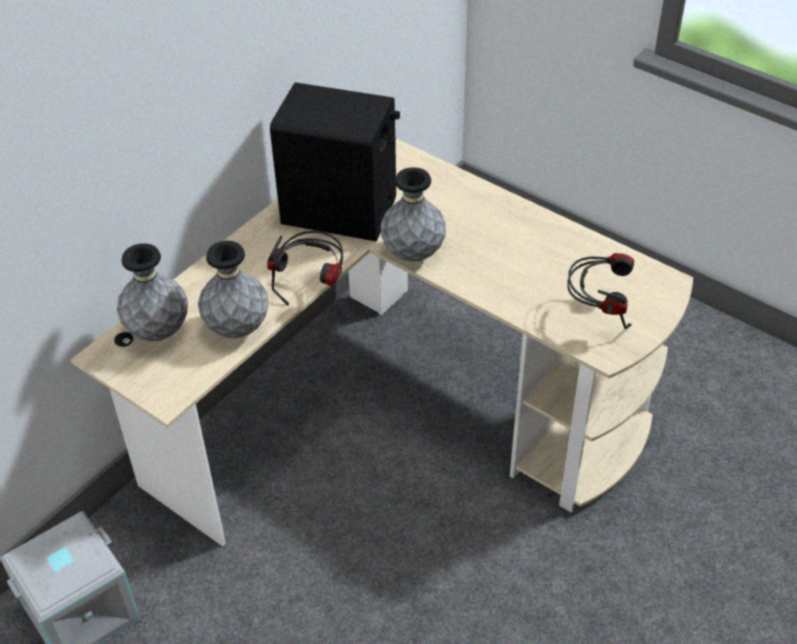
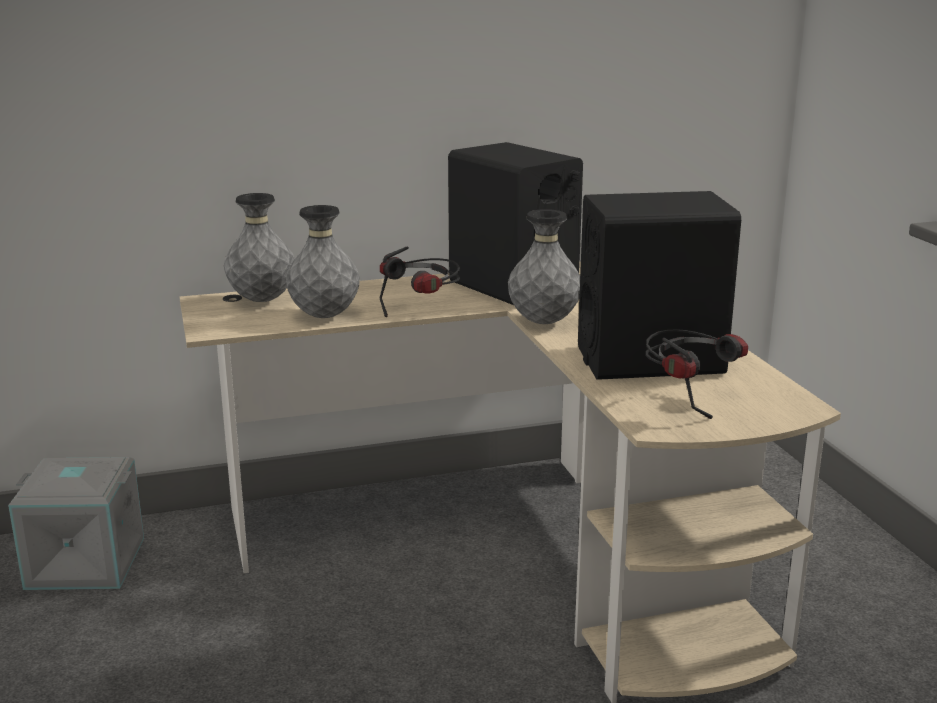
camera: 35 degrees right, 25 degrees down
(532, 271) = (650, 360): none -> black speaker

